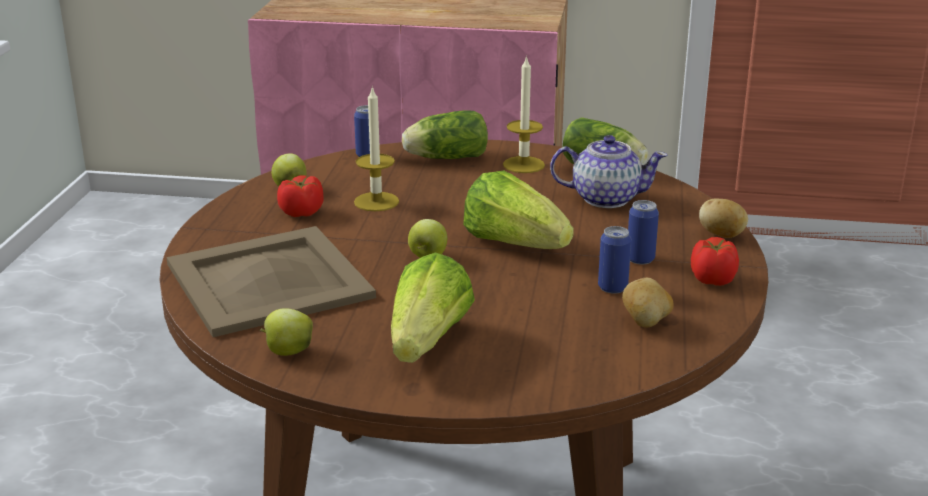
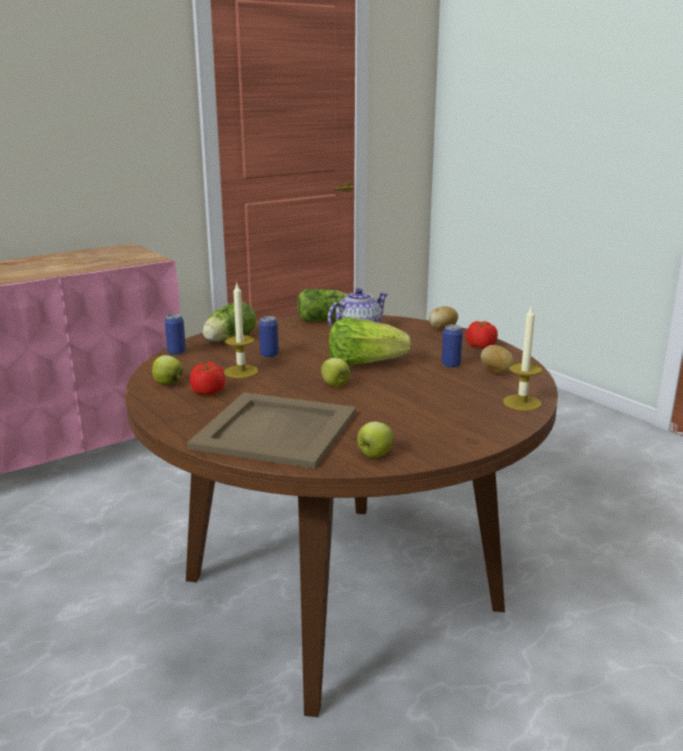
camera: 45 degrees left, 5 degrees down
(428, 342) = (430, 419): lettuce -> none
(523, 165) = (280, 330): candle -> candle (522, 403)
(640, 259) = (434, 350): can -> can (269, 355)

